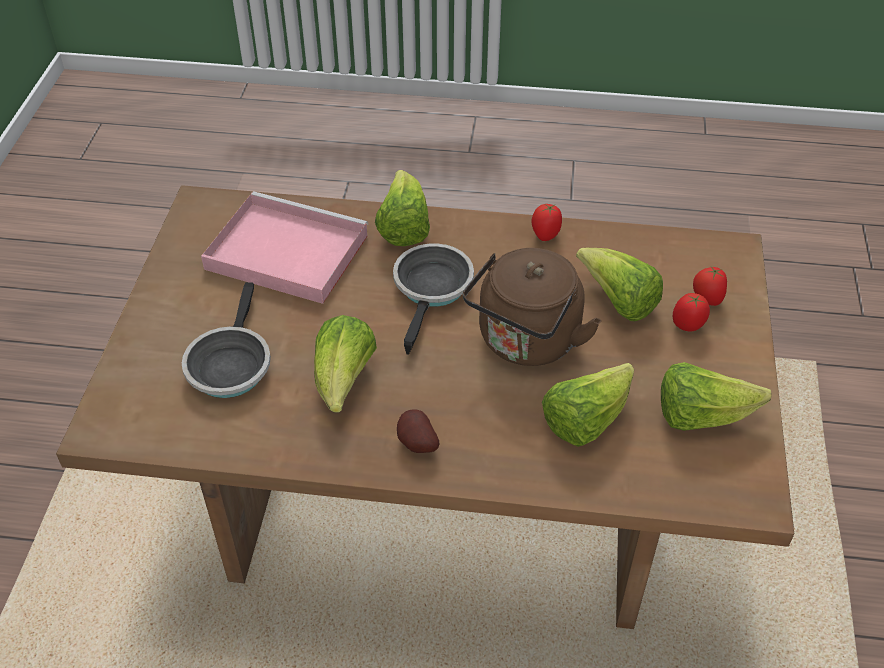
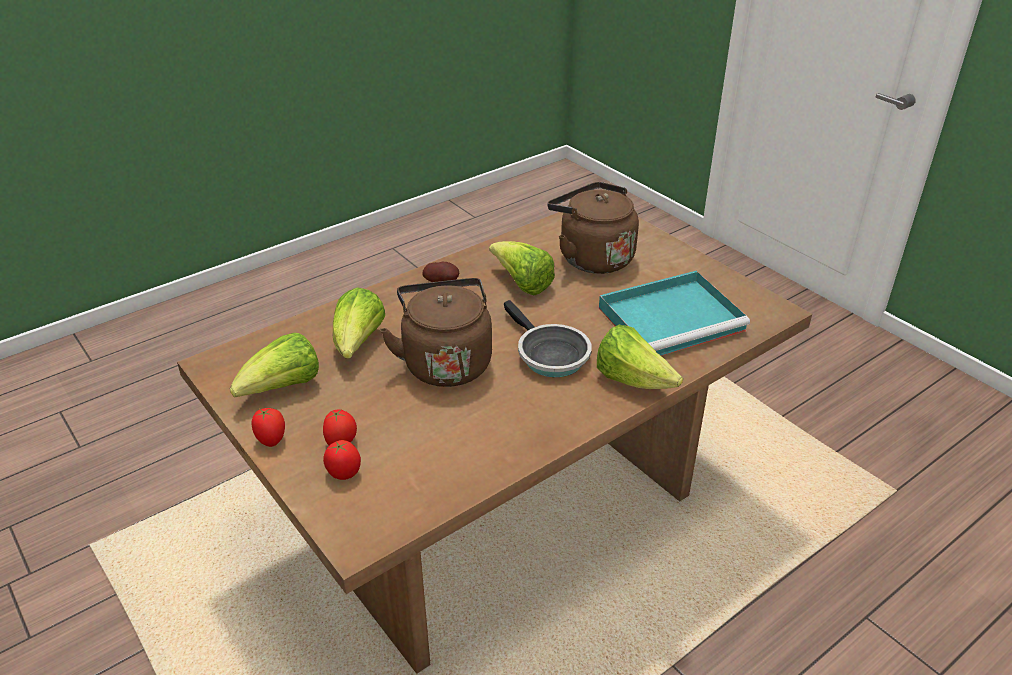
camera: 135 degrees right, 10 degrees down
(230, 364) = (592, 257): frying pan -> brown kettle
(284, 252) = (673, 318): pink tray -> turquoise tray
(545, 235) = (528, 444): tomato -> tomato (271, 440)
(618, 301) = (412, 427): lettuce -> none

